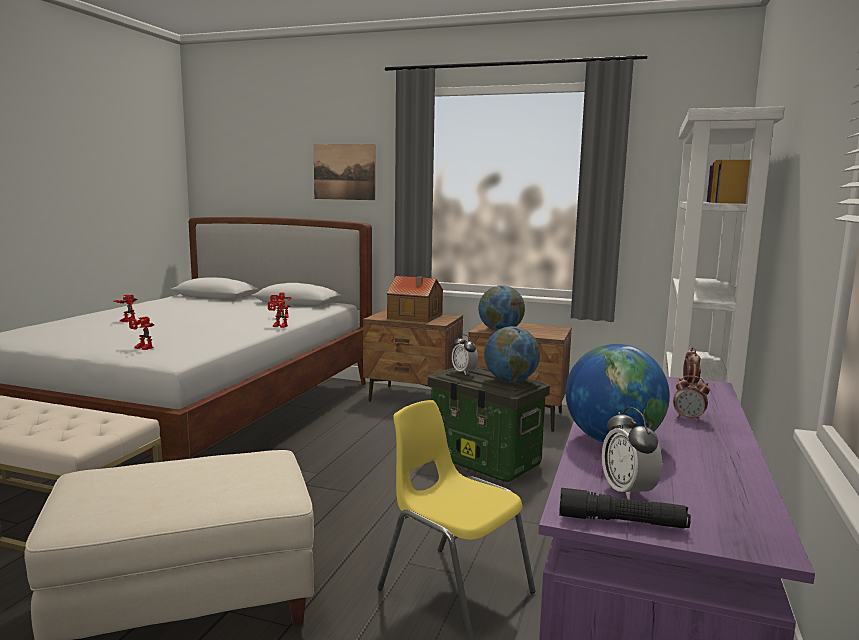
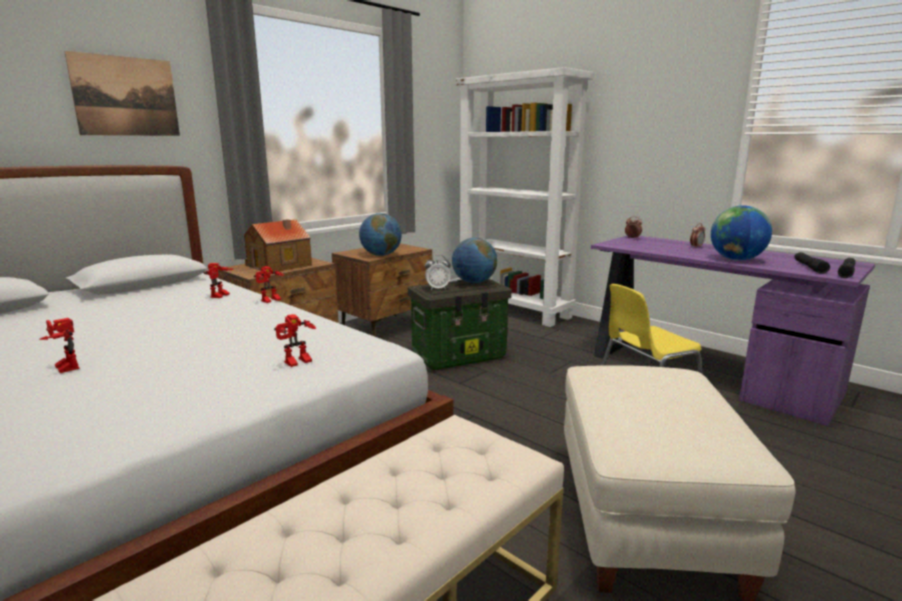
camera: 65 degrees left, 5 degrees up
(628, 492) = (809, 267): alarm clock -> black flashlight

